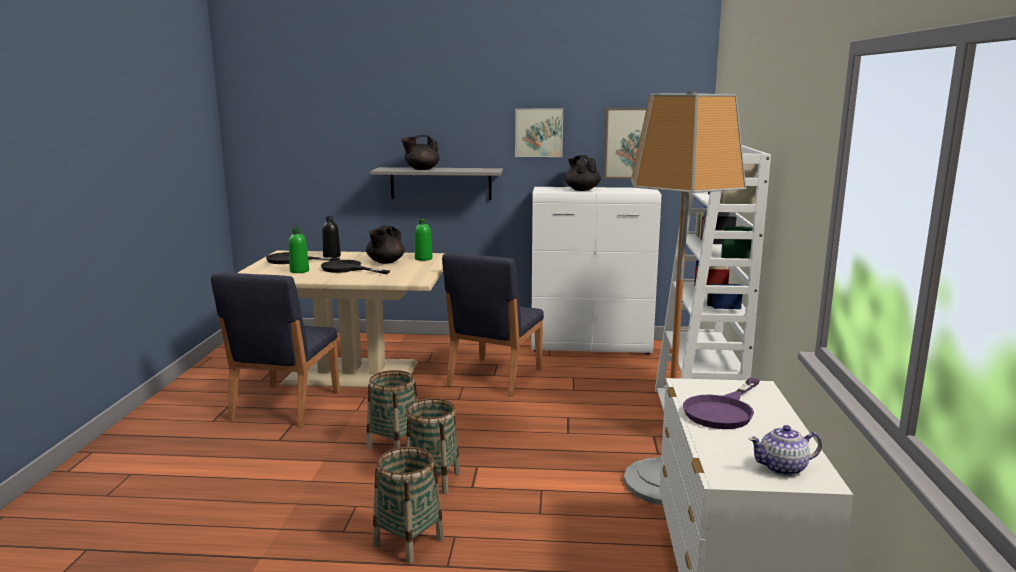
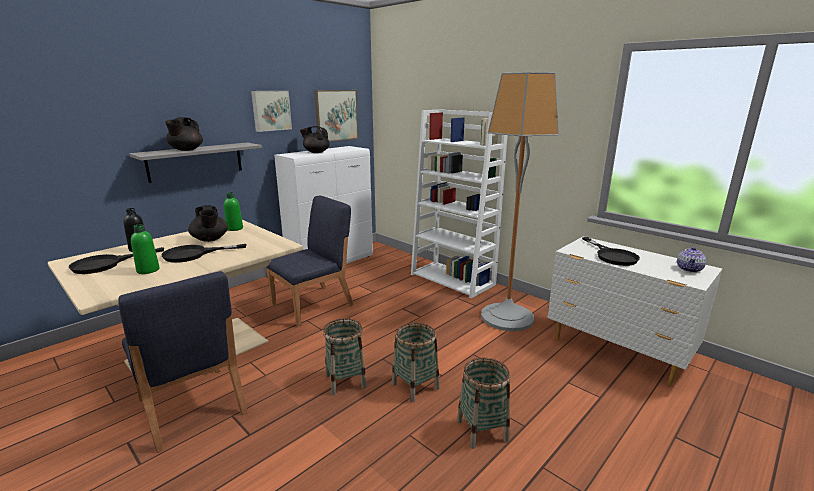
camera: 50 degrees left, 5 degrees up
(494, 377) = (314, 305): blue chair -> blue chair turned 105 degrees counterclockwise
(723, 410) = (612, 256): purple frying pan -> black frying pan

